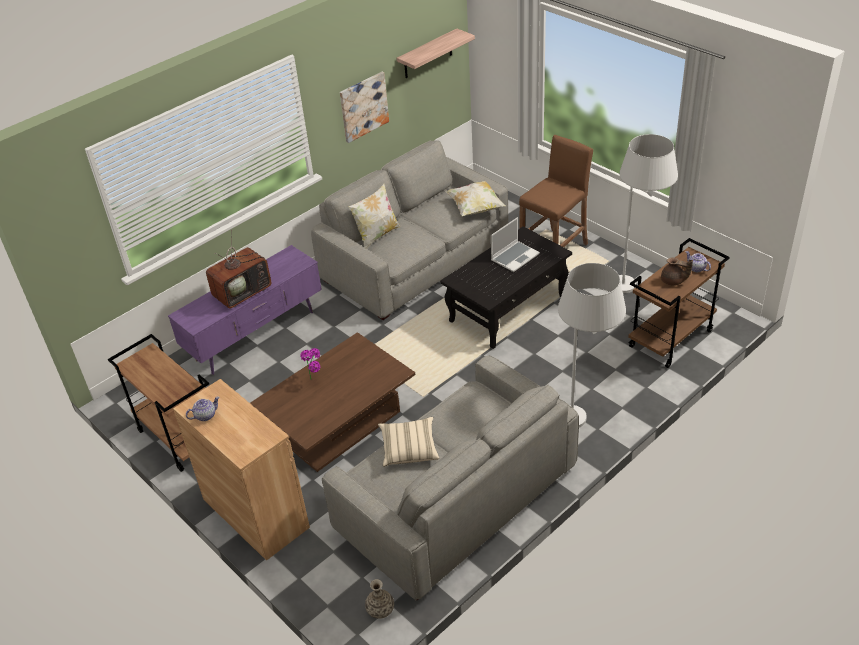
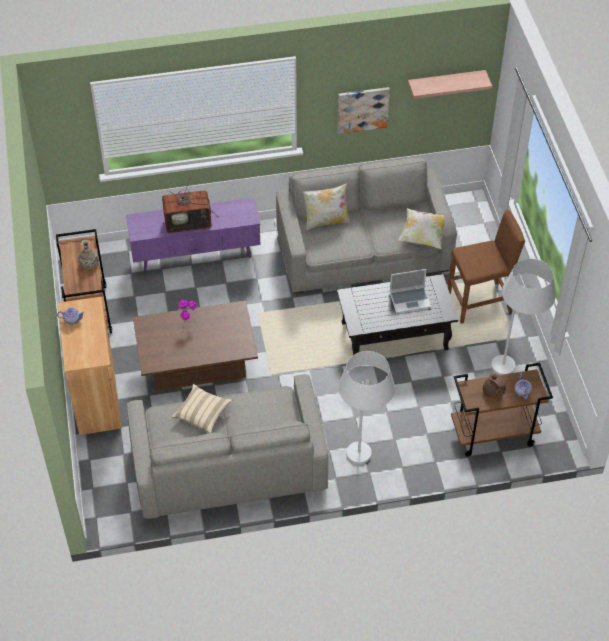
camera: 30 degrees right, 10 degrees up
(380, 609) = (121, 510): vase -> vase (89, 263)

